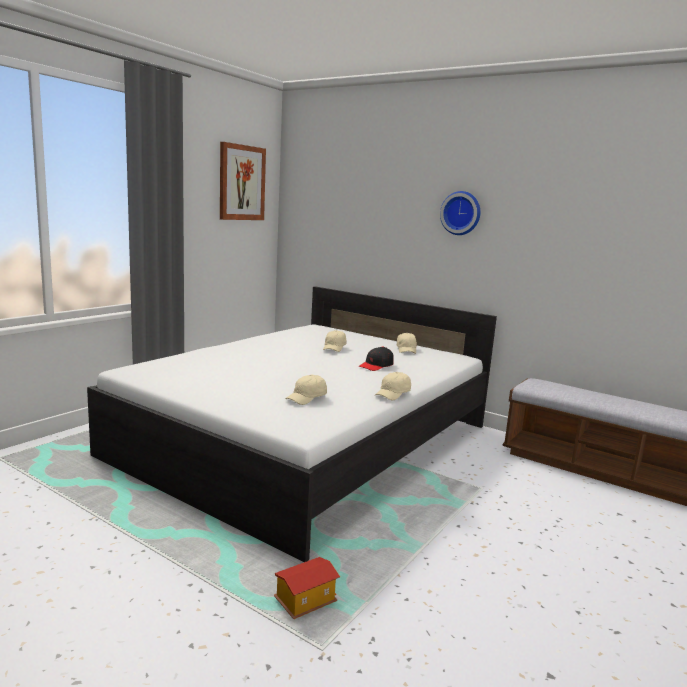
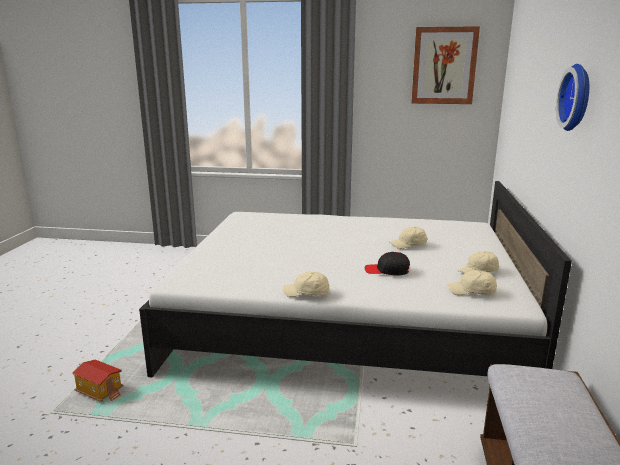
camera: 65 degrees right, 5 degrees up
(307, 398) = (247, 266): beige cap -> beige cap (472, 292)

